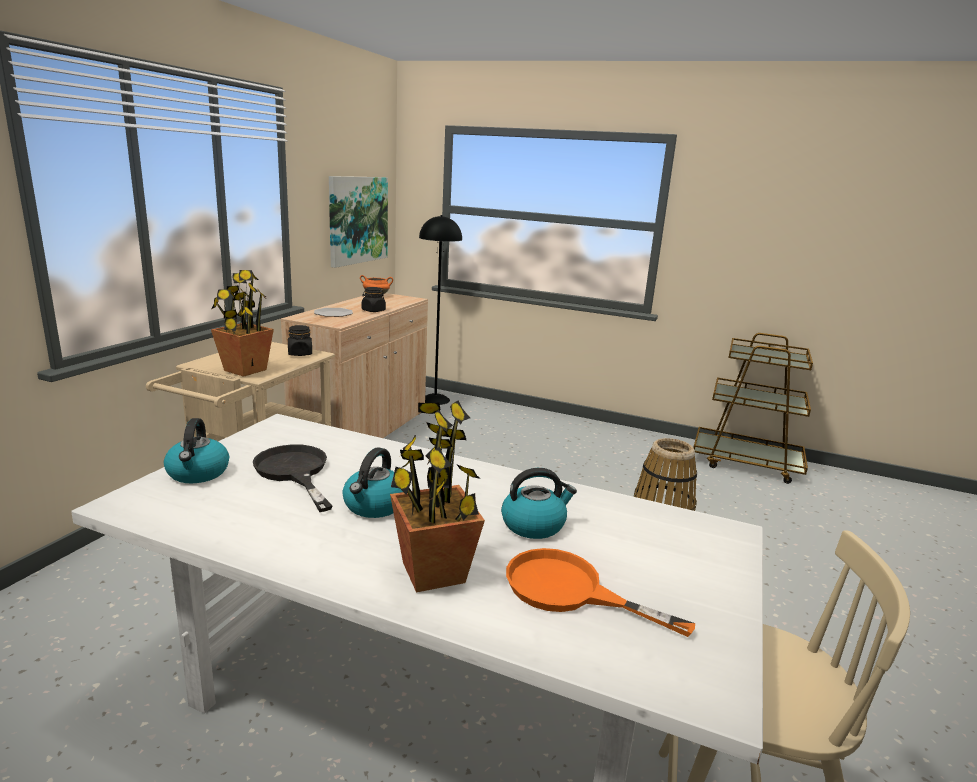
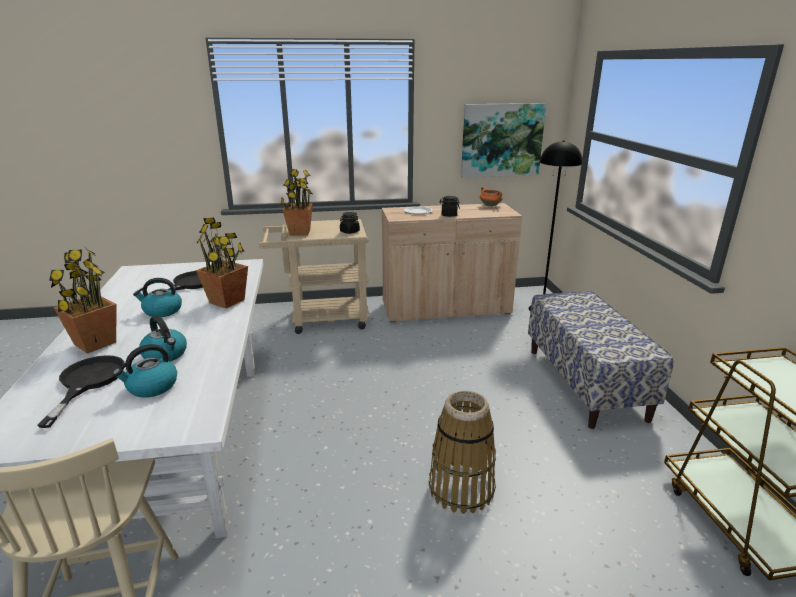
camera: 60 degrees right, 5 degrees up
(198, 473) = (171, 270): kettle -> kettle (151, 387)
(404, 460) = (227, 301): none -> potted plant
(566, 435) = (585, 383): none -> bench
(569, 591) = (87, 382): orange frying pan -> black frying pan

